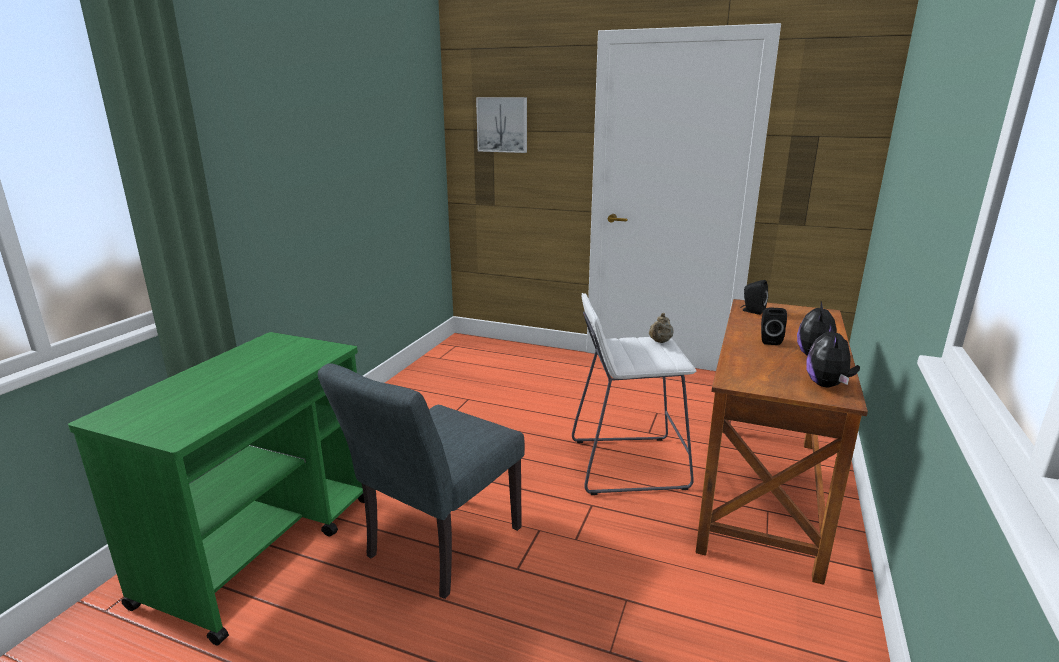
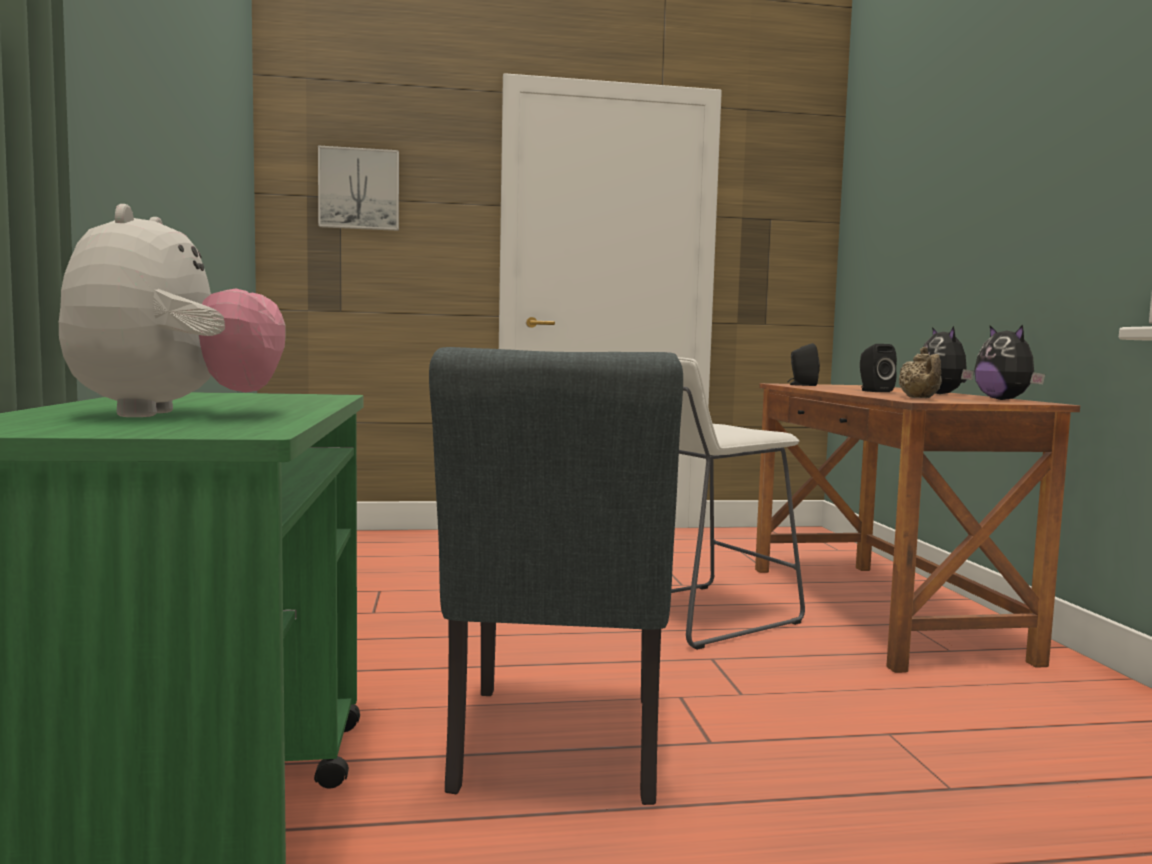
camera: 30 degrees left, 15 degrees down
(203, 396) = (176, 414): none -> plush toy
(660, 341) = (719, 424): beige teapot -> beige teapot (920, 398)

